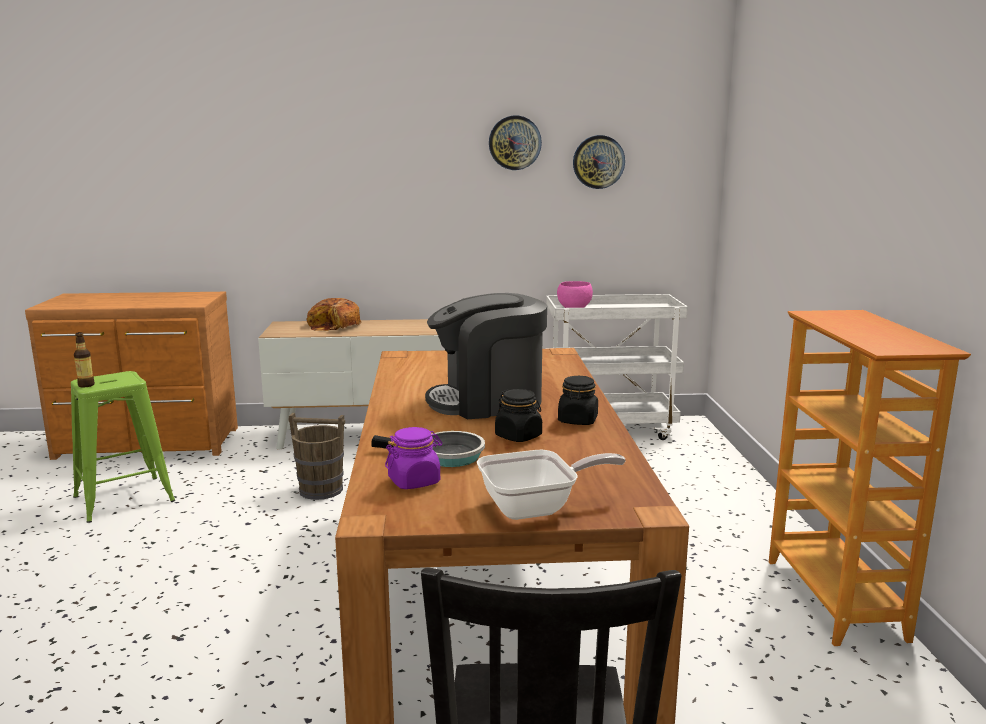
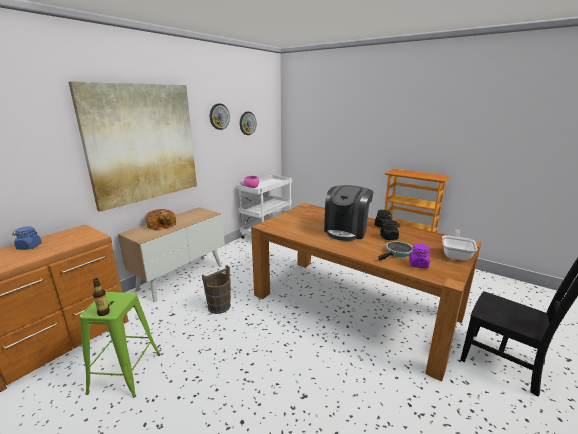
camera: 50 degrees left, 5 degrees up
(135, 297) = (29, 247): none -> blue jar
(337, 180) = (143, 143): none -> picture

